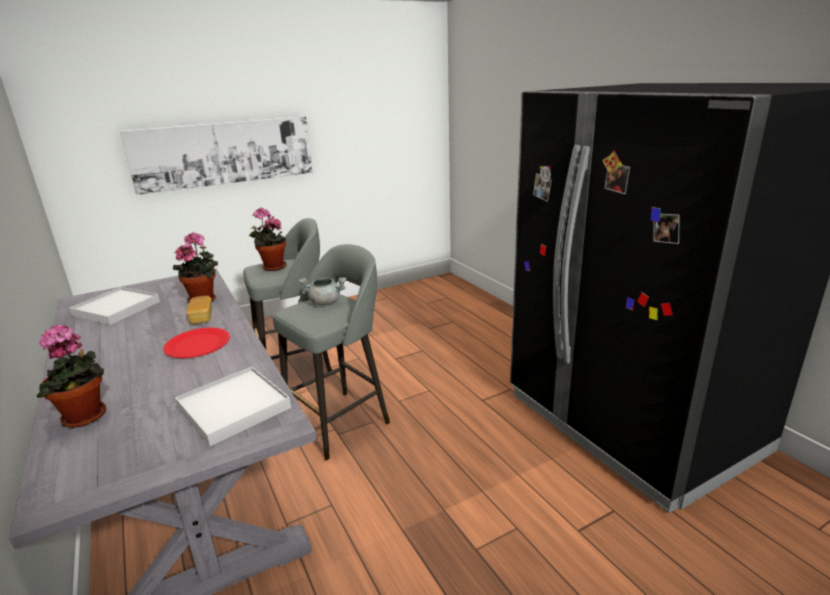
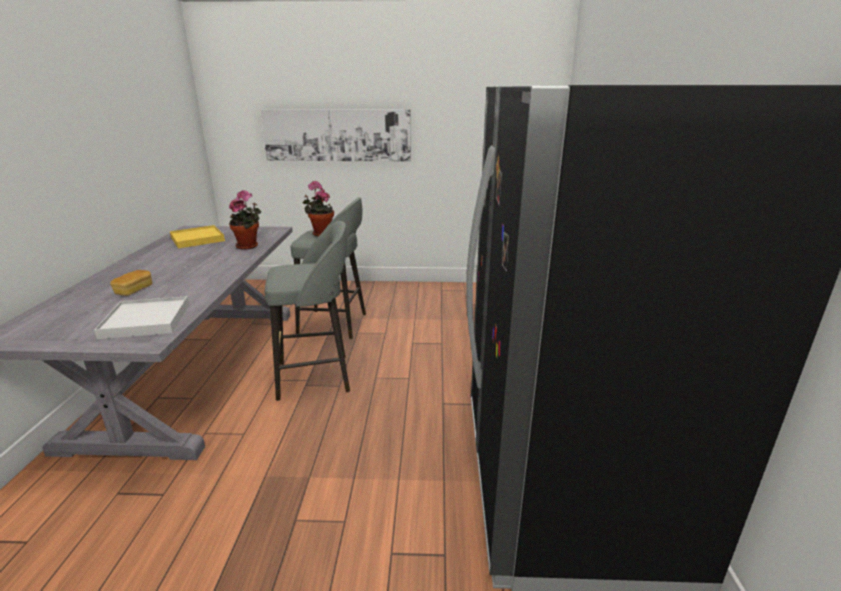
camera: 30 degrees right, 0 degrees up
(86, 418) = (79, 299): potted plant -> none
(117, 308) = (197, 239): white tray -> yellow tray
(197, 345) = (196, 274): red plate -> none
(201, 317) = (228, 257): bread -> bread (134, 290)
(325, 302) = (310, 267): grey cooking pot -> none

